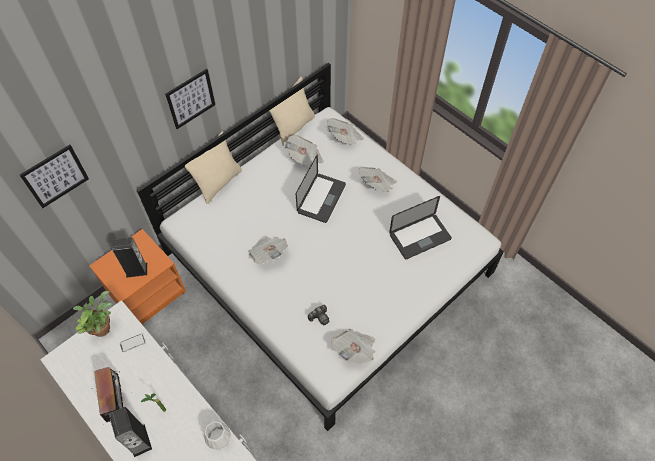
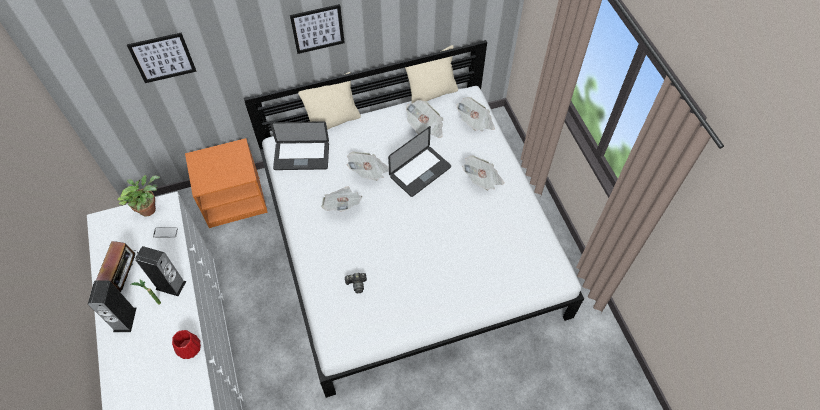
camera: 25 degrees right, 0 degrees up
(136, 270) = (221, 173): speaker -> speaker (170, 285)
(218, 438) = (189, 349): white vase -> red vase
(355, 350) = (373, 329): newspaper -> newspaper (369, 172)
(420, 237) = (497, 247): laptop -> laptop (301, 156)

